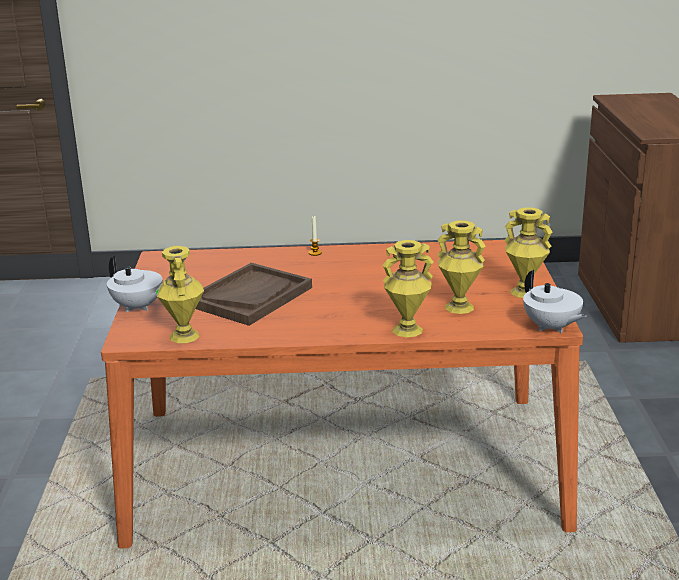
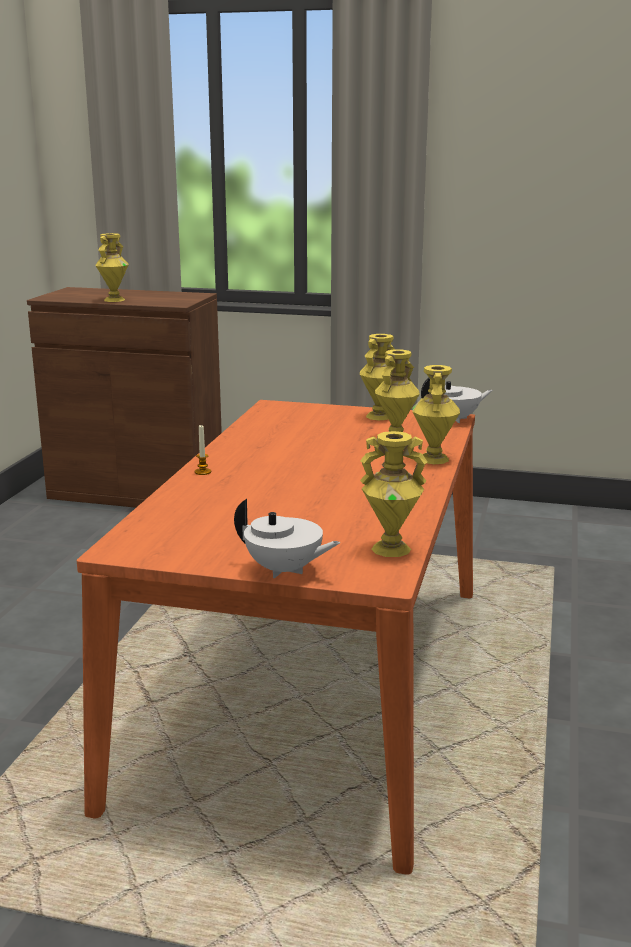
camera: 75 degrees left, 5 degrees down
(138, 307) = (284, 570): white teapot -> white teapot turned 60 degrees clockwise
(250, 296) = (302, 510): brown tray -> none
(634, 114) = (114, 300): none -> yellow vase

